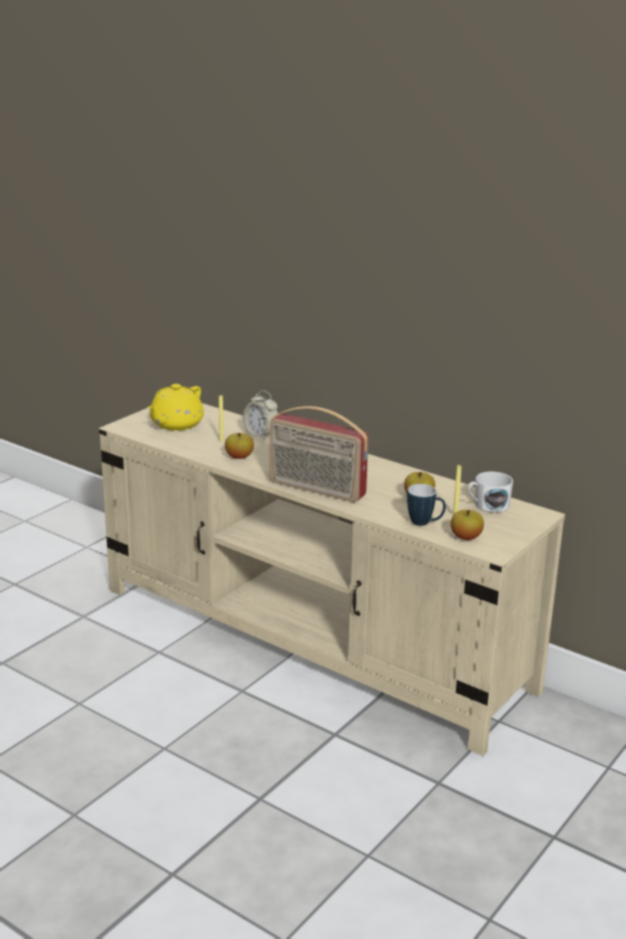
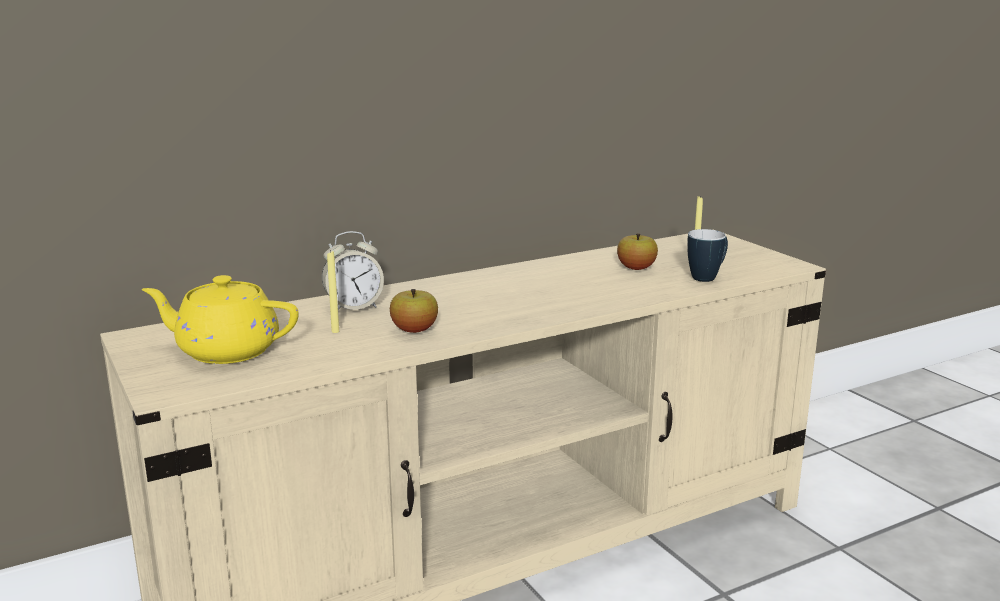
camera: 65 degrees left, 5 degrees down
(176, 424) = (226, 351): yellow teapot -> yellow teapot turned 135 degrees clockwise
(316, 489) = (570, 307): radio -> none
(466, 537) = (753, 268): apple -> none
(487, 505) = (676, 248): white mug -> none

